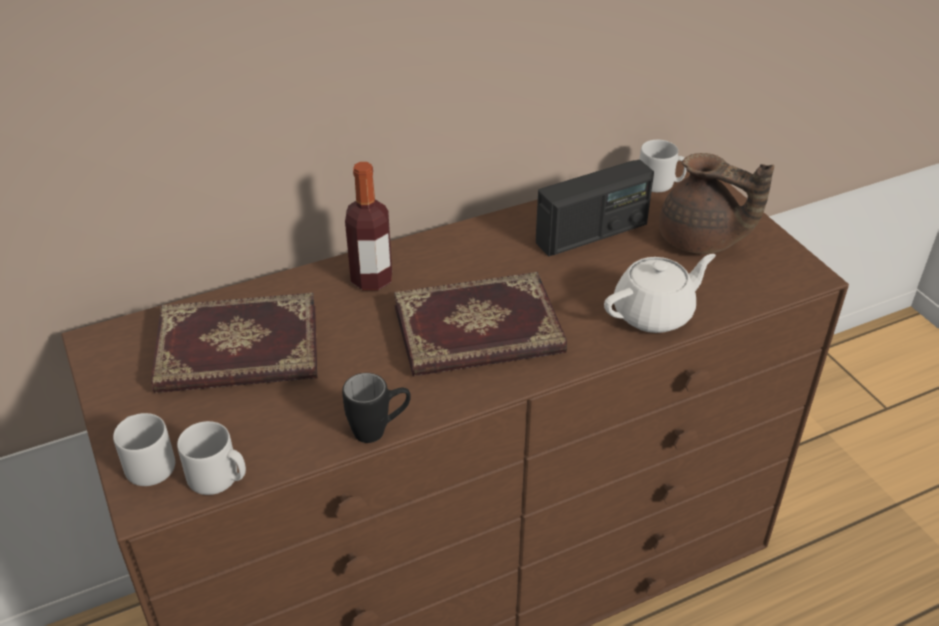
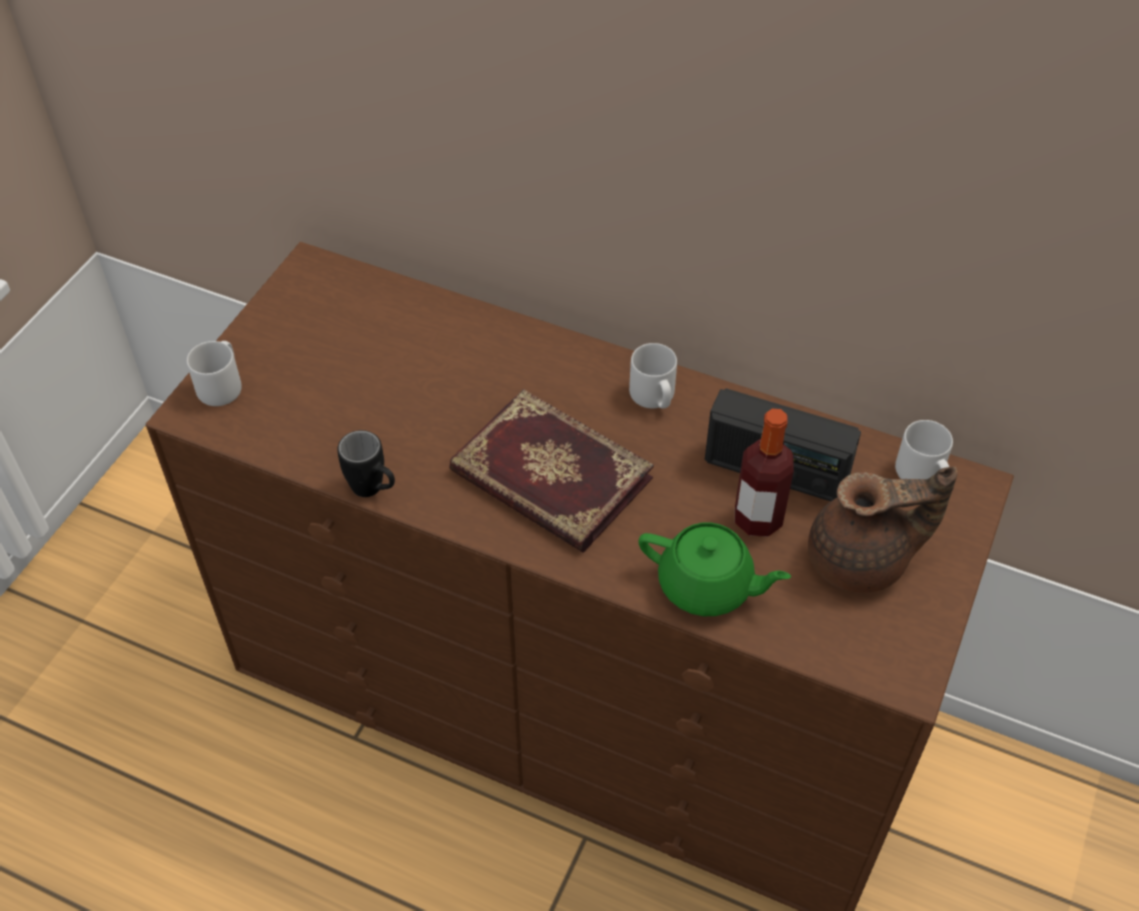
camera: 50 degrees right, 10 degrees up
(218, 478) = (243, 434): grey mug -> grey mug (654, 397)
(238, 351) = (376, 348): book -> none
(371, 279) = (541, 365): bottle -> bottle (758, 519)
(654, 313) = (707, 586): white teapot -> green teapot
(700, 241) = (862, 560): brown teapot -> brown teapot turned 90 degrees counterclockwise

